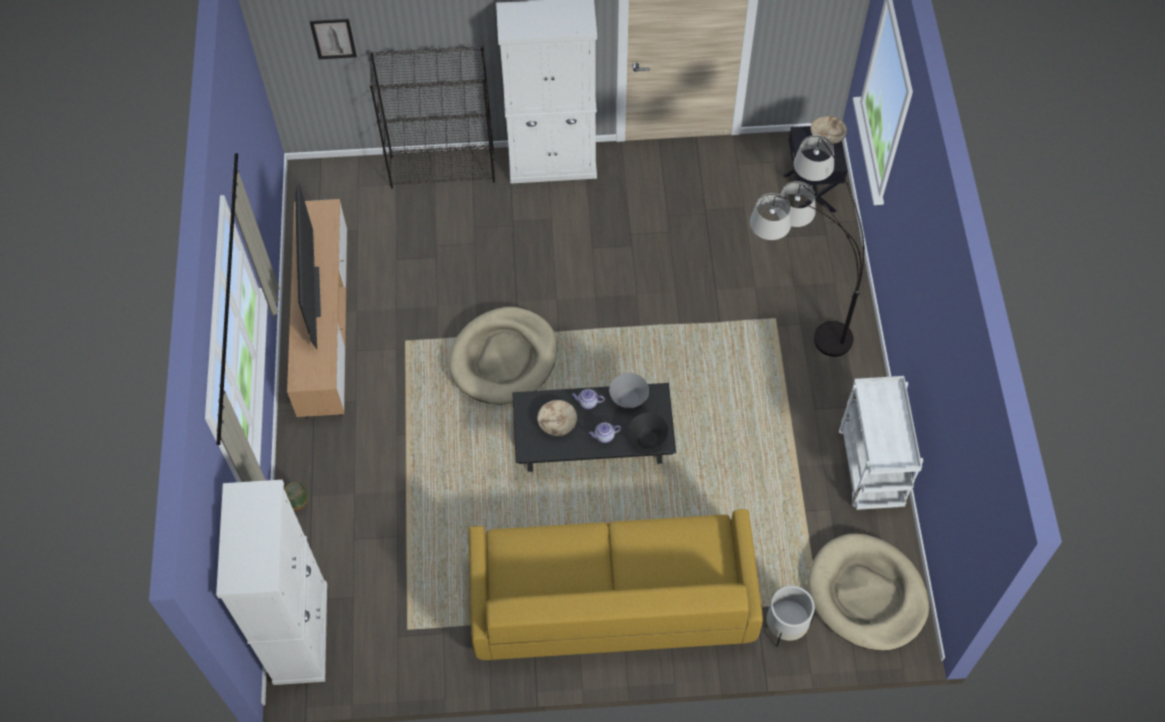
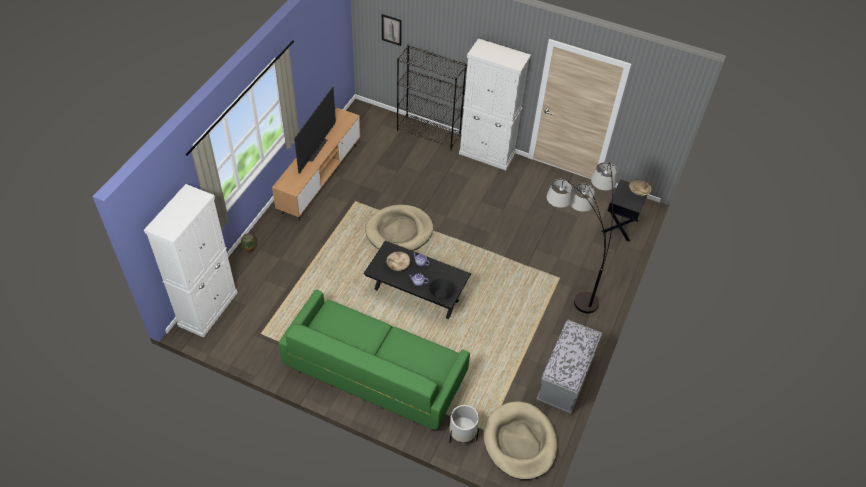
camera: 25 degrees right, 10 degrees down
(611, 599) = (375, 372): yellow sofa -> green sofa
(628, 398) = (444, 270): grey bowl -> none
(871, 469) = (565, 379): white cart -> grey bench

